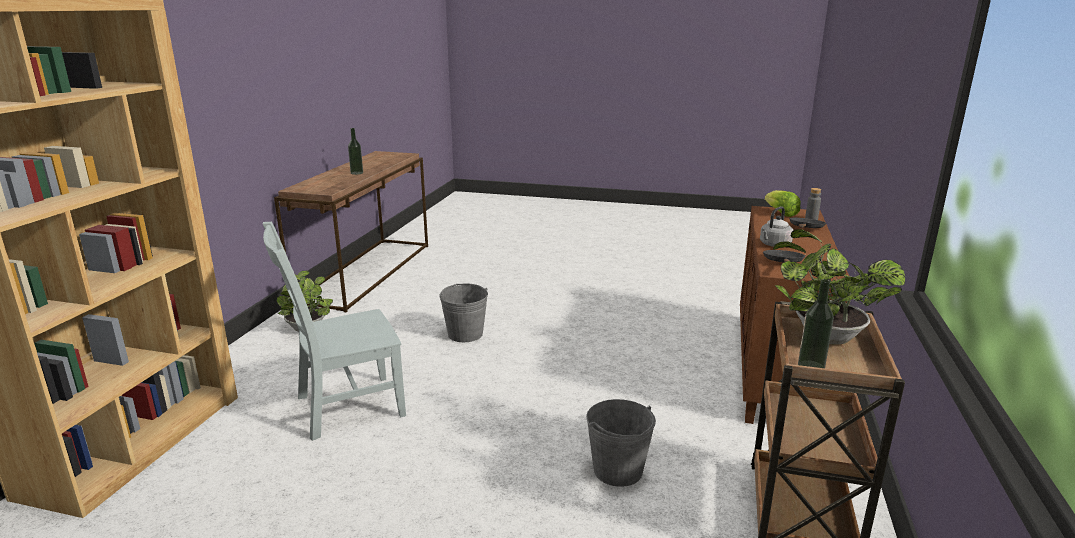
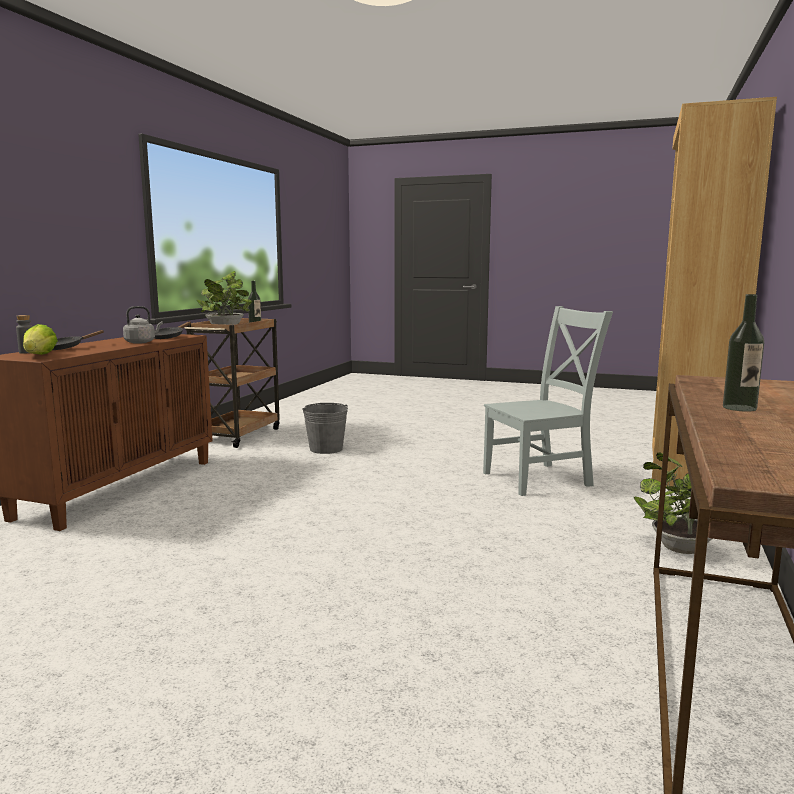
camera: 175 degrees left, 10 degrees down
(465, 334) = (445, 533): grey bucket -> none

